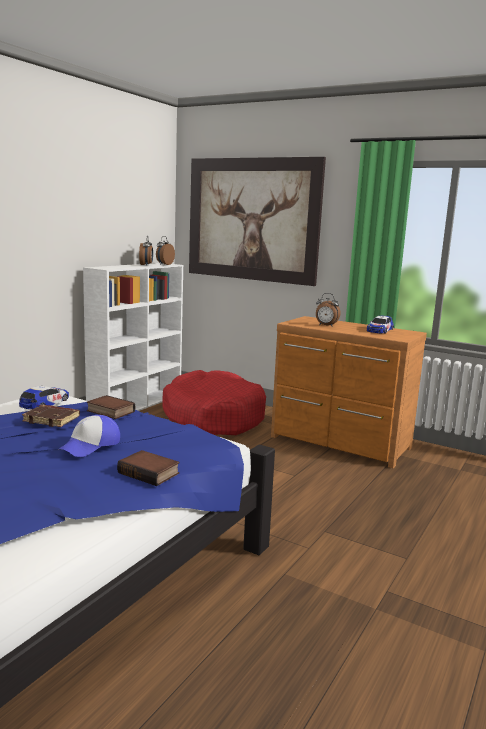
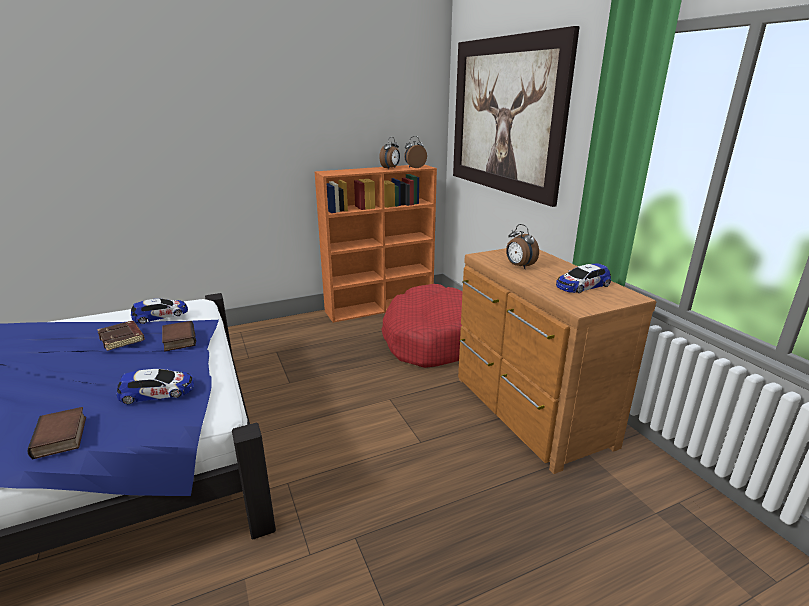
camera: 35 degrees right, 10 degrees up
(90, 445) = (84, 382): cap -> none
(137, 404) = (380, 307): white bookcase -> orange bookcase
(170, 437) = (157, 392): none -> toy car

